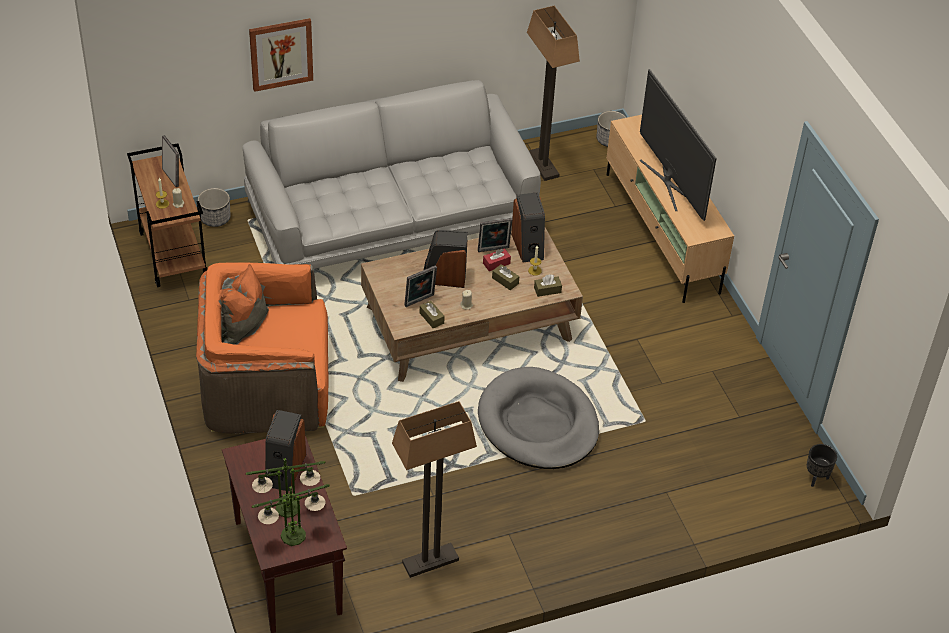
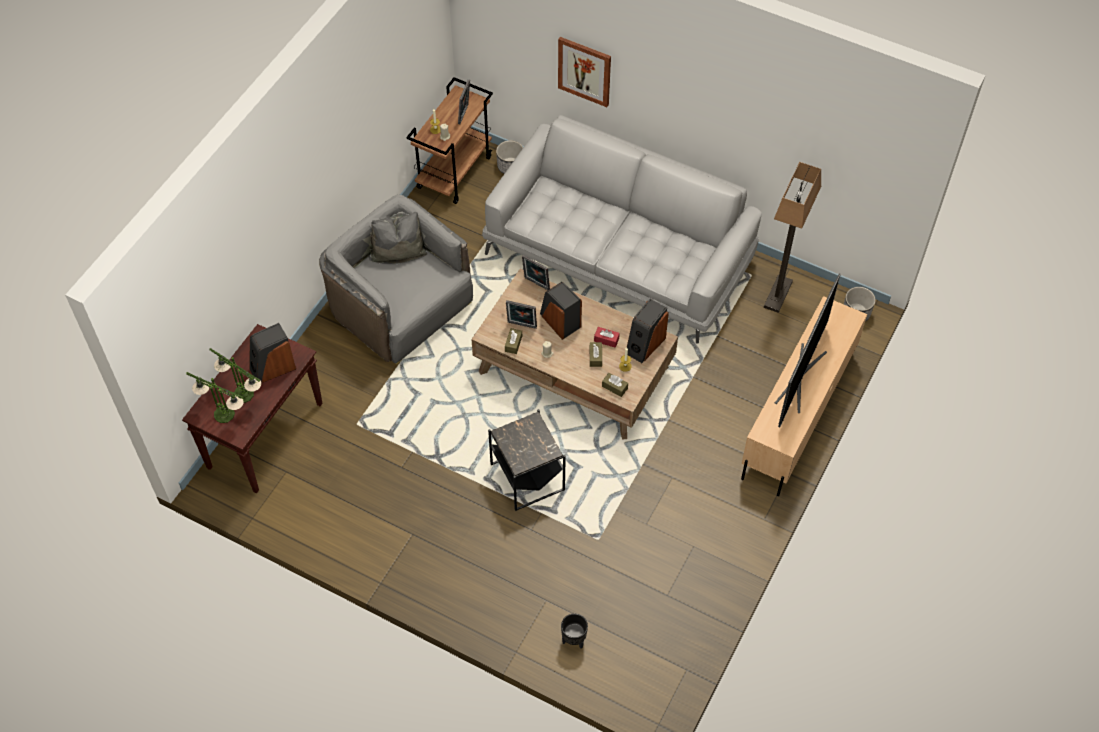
camera: 50 degrees right, 10 degrees up
(266, 382) = (401, 305): orange armchair -> grey armchair
(430, 562) = (345, 508): floor lamp -> none
(493, 250) = (617, 329): picture frame -> picture frame (536, 284)
(538, 423) = (527, 478): grey dog bed -> black side table
(816, 478) = (660, 687): black planter -> black planter (573, 640)

